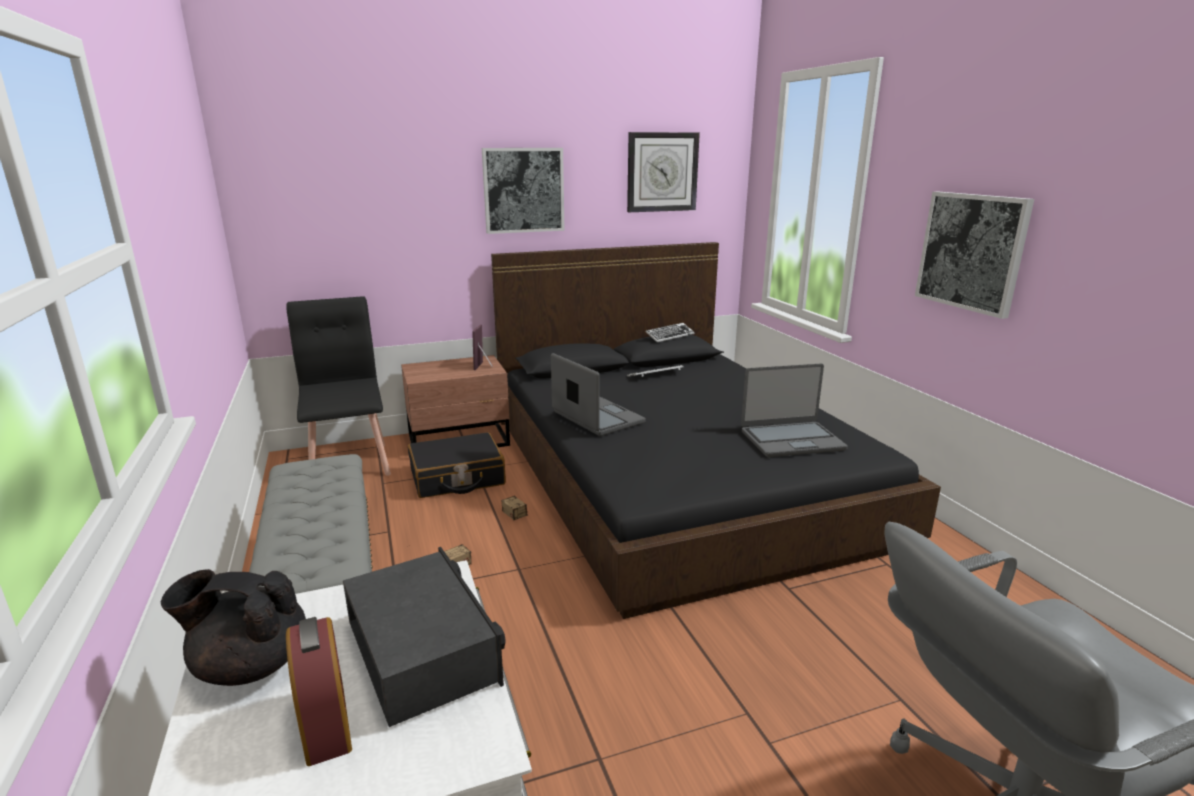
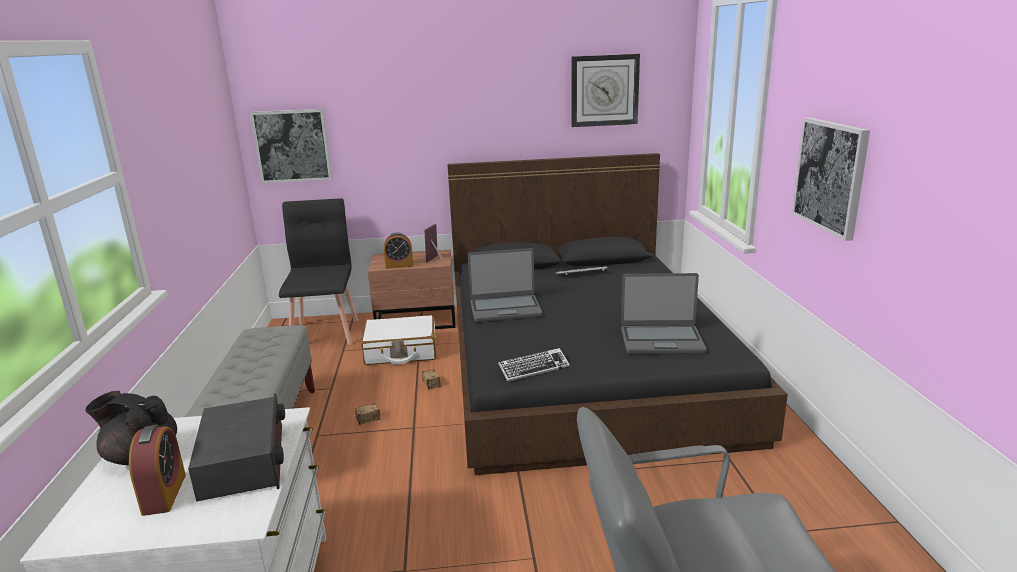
camera: 15 degrees right, 0 degrees up
(443, 375) = (399, 265): none -> alarm clock
(457, 478) = (401, 351): black suitcase -> white suitcase
(523, 190) = (476, 109): picture -> picture (292, 145)
(597, 418) = (505, 309): laptop -> laptop turned 105 degrees clockwise
(669, 336) = (605, 239): keyboard -> keyboard (534, 369)

